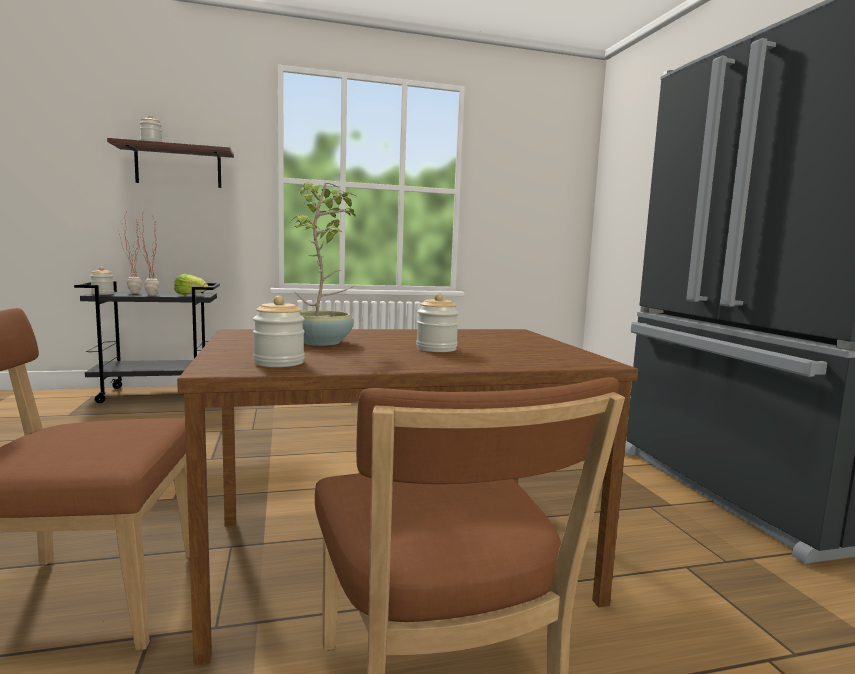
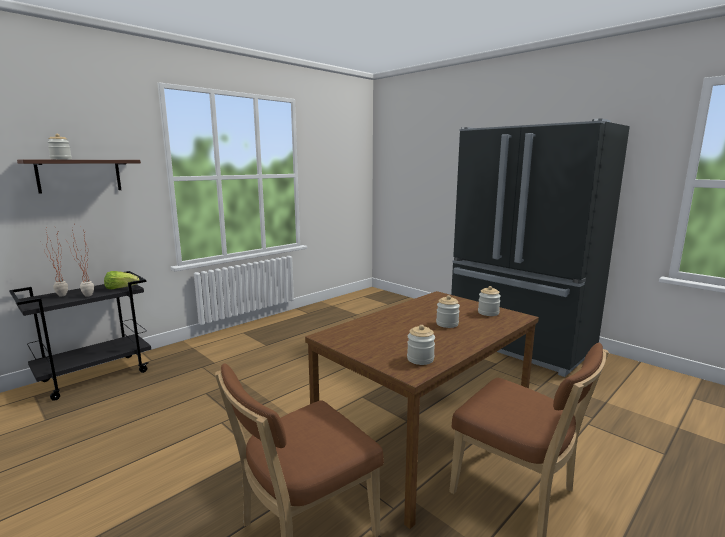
camera: 30 degrees left, 5 degrees up
(102, 294) = (36, 303): jar -> jar (488, 313)
(323, 342) = (391, 334): potted plant -> none

